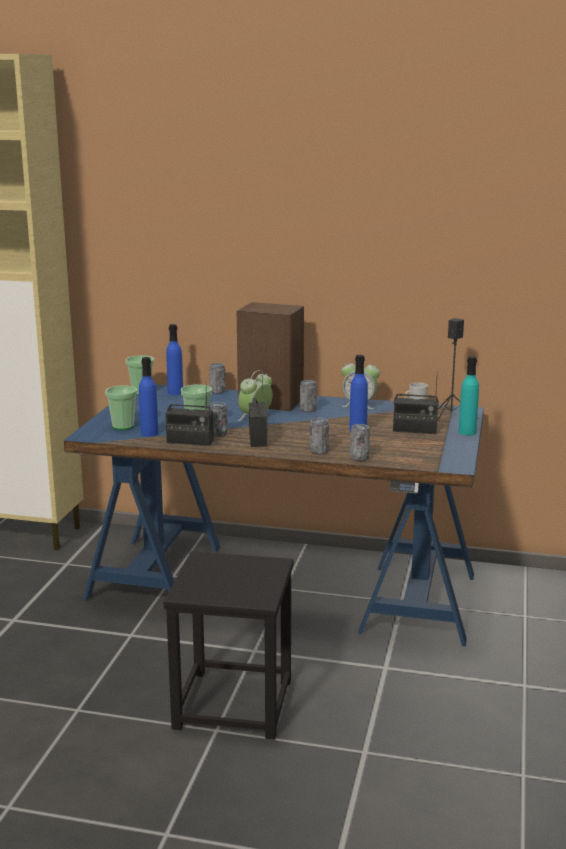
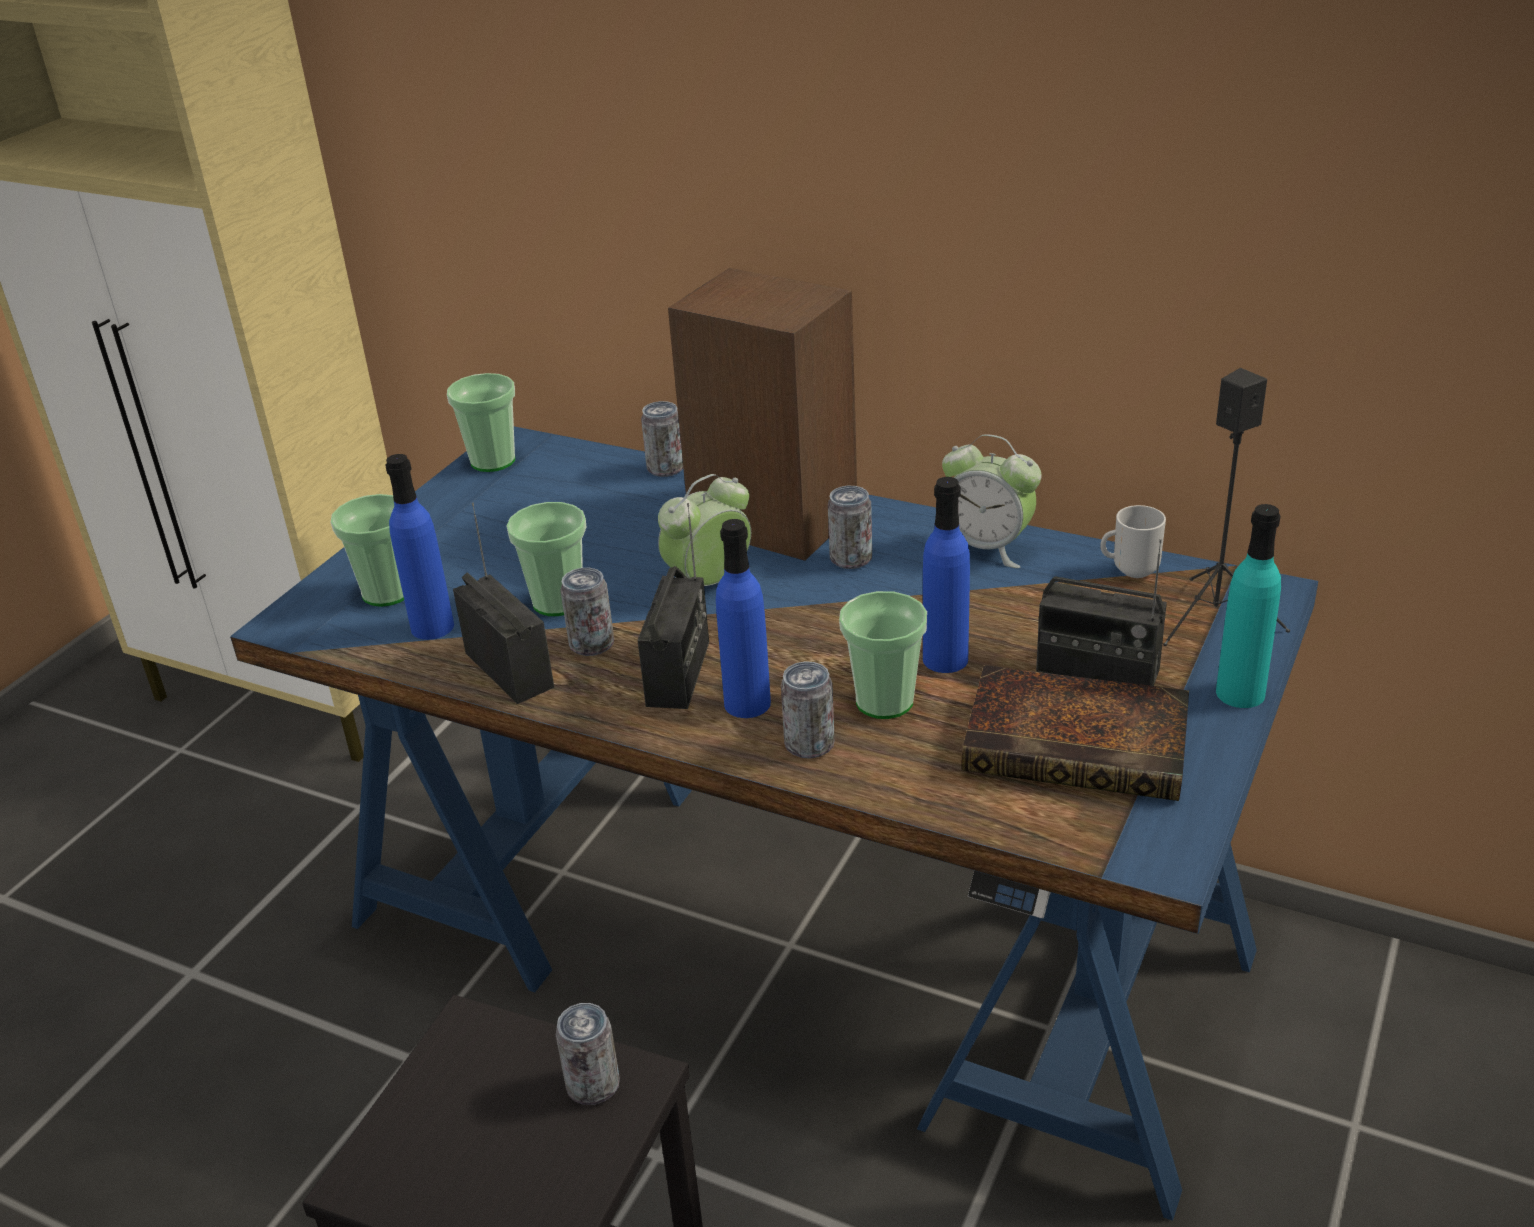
camera: 15 degrees right, 15 degrees up
(175, 392) = (568, 467): blue bottle -> blue bottle (747, 703)
(190, 441) = (510, 670): radio -> radio turned 150 degrees counterclockwise
(341, 440) = (884, 701): none -> cup
(359, 458) = (904, 787): can -> can (593, 1085)
(417, 445) = (1082, 744): none -> book

